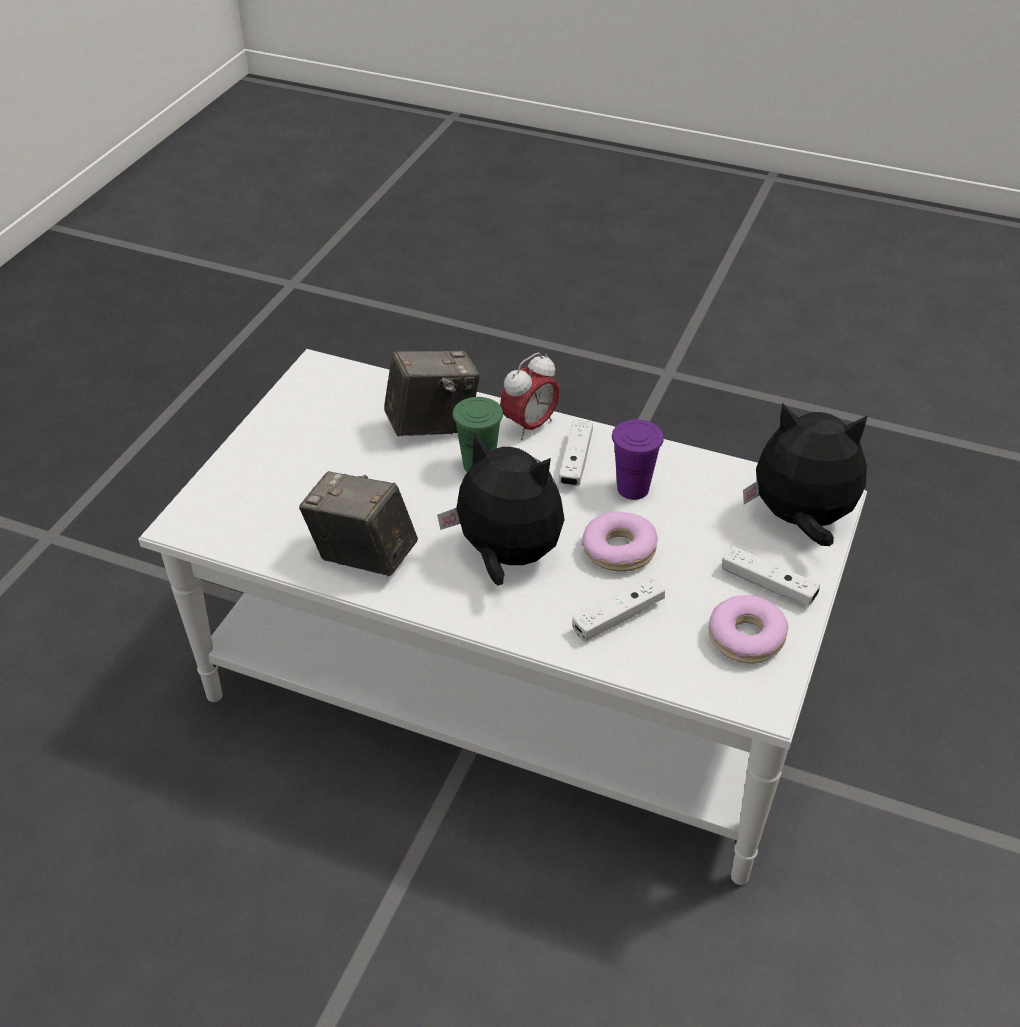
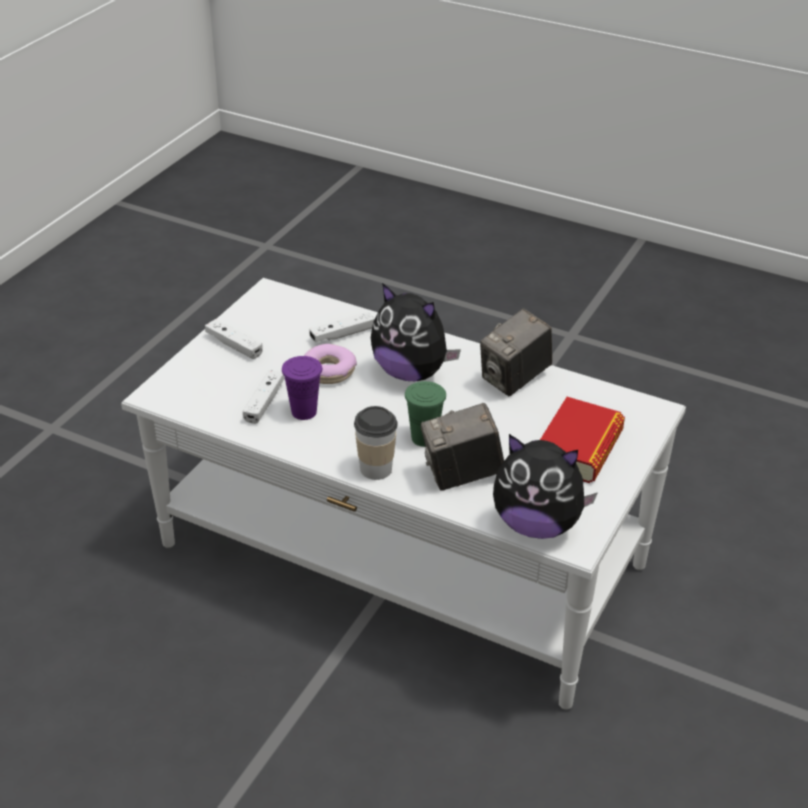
camera: 175 degrees left, 5 degrees down
(293, 465) = (578, 448): none -> book
(363, 557) = (514, 379): camera -> camera turned 105 degrees clockwise
(529, 426) = (376, 469): alarm clock -> cup
(575, 462) = (343, 436): white game controller -> white game controller (264, 403)
(746, 638) = (264, 319): donut -> none
(800, 521) = (187, 381): plush toy -> plush toy (537, 525)

